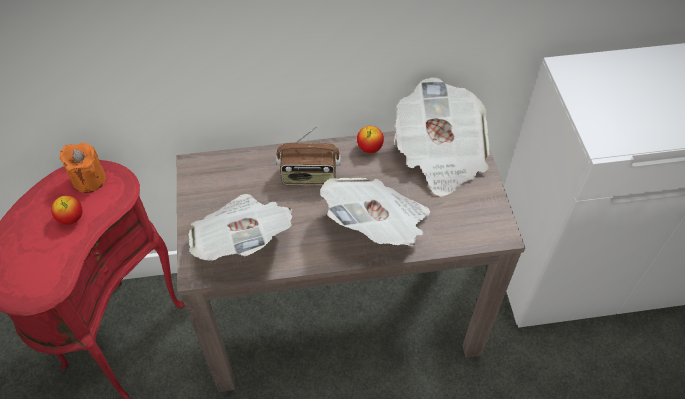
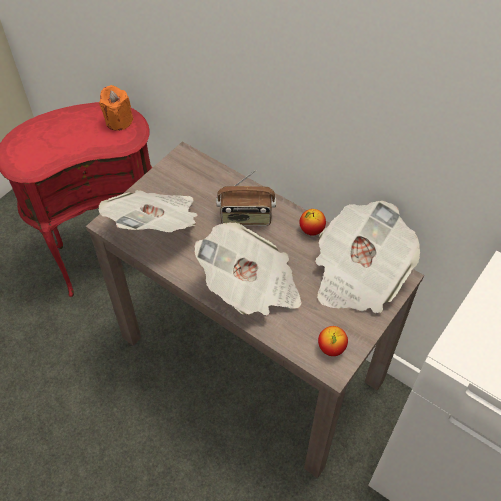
camera: 45 degrees right, 0 degrees up
(71, 218) = (84, 137): apple -> apple (331, 348)
(309, 177) = (246, 218): radio -> radio turned 45 degrees counterclockwise

